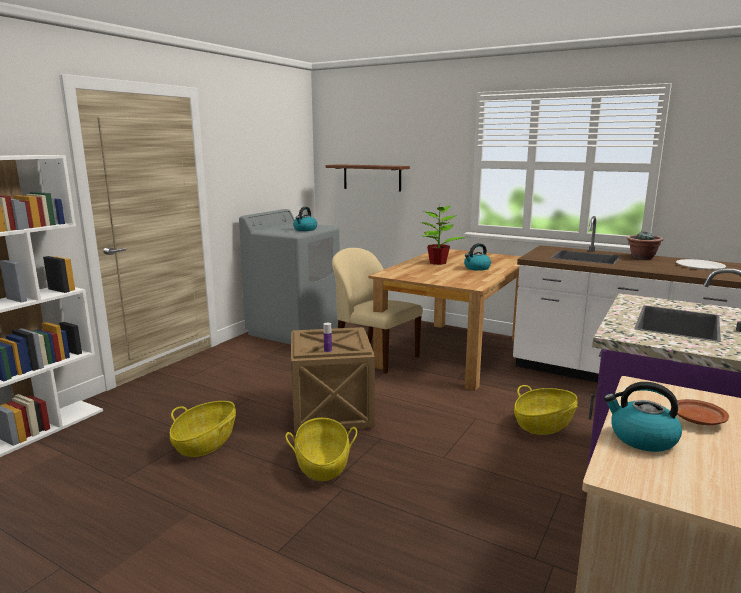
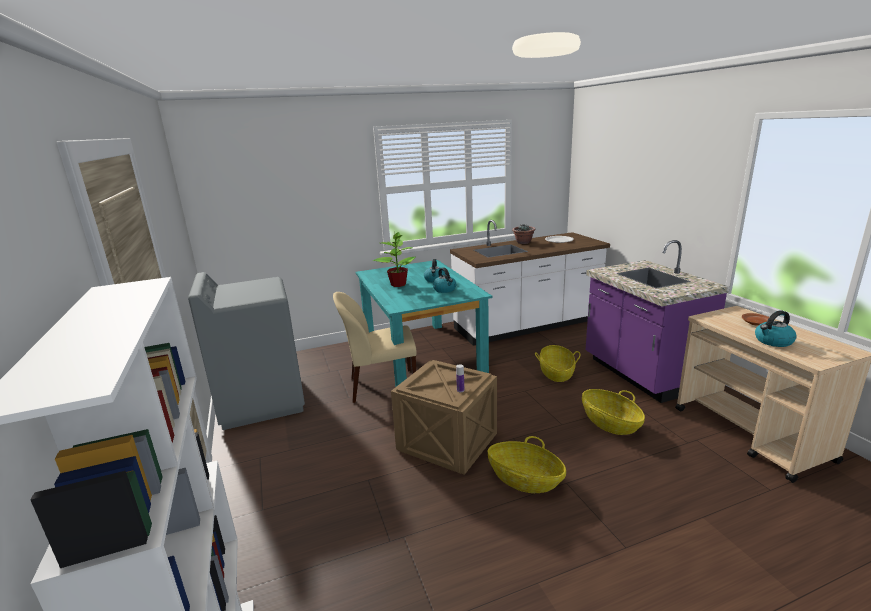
camera: 50 degrees left, 5 degrees up
(205, 443) = (424, 535): basket -> basket (610, 423)
(305, 229) = (266, 289): kettle -> kettle (445, 289)
(372, 177) = (271, 217): brown shelf -> none
(453, 352) = (422, 355): brown dining table -> turquoise dining table

